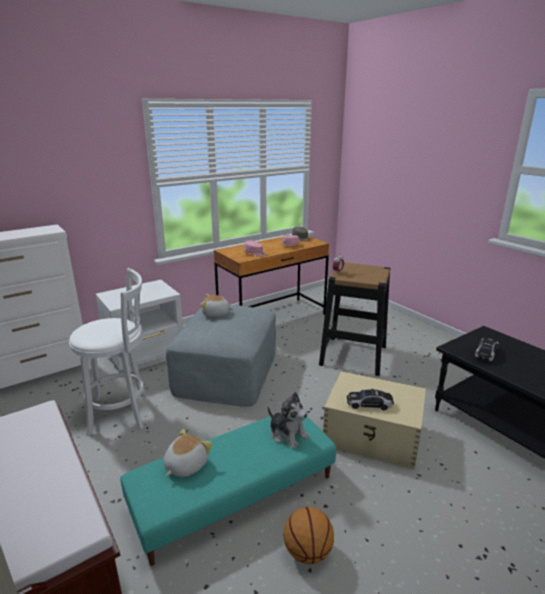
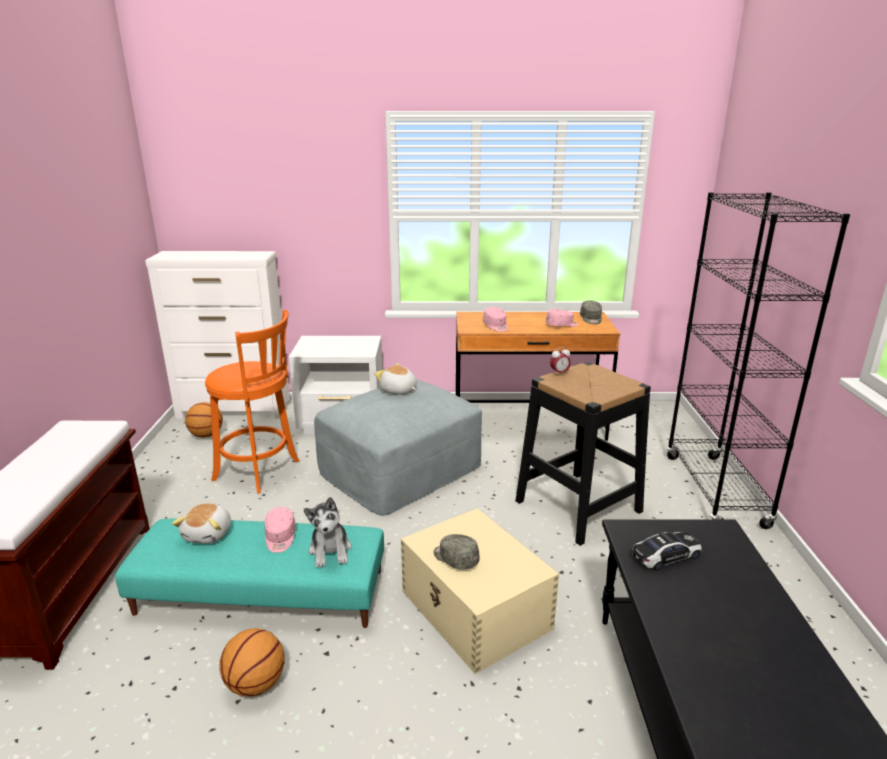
camera: 35 degrees right, 0 degrees up
(34, 403) = (207, 435): none -> basketball
(122, 412) = (260, 471): white stool -> orange stool
(185, 465) = (209, 534): plush toy -> plush toy turned 120 degrees clockwise
(243, 442) = (280, 537): none -> pink cap
(369, 404) = (455, 559): toy car -> grey cap
(403, 324) = (715, 491): none -> black bookcase

